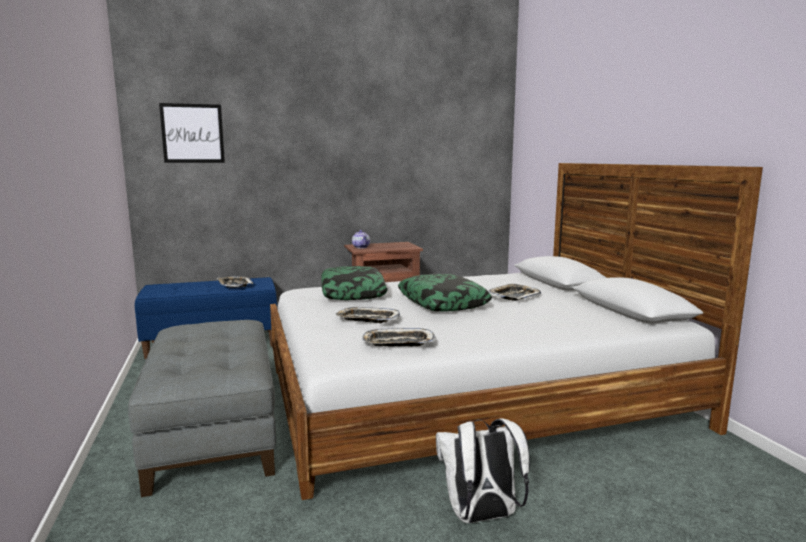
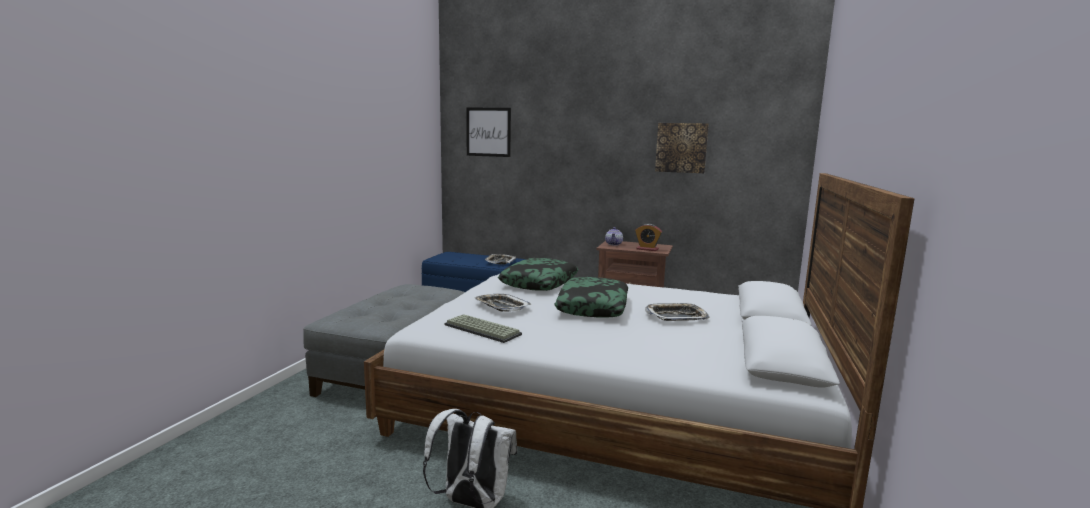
camera: 35 degrees right, 0 degrees up
(398, 247) = (647, 249): none -> alarm clock
(398, 343) = (480, 330): tray -> keyboard
(408, 147) = (681, 147): none -> picture

